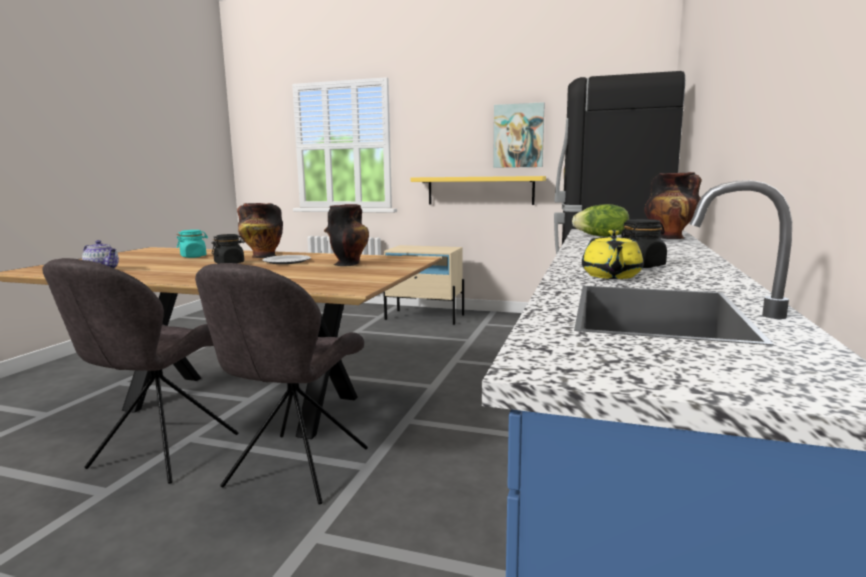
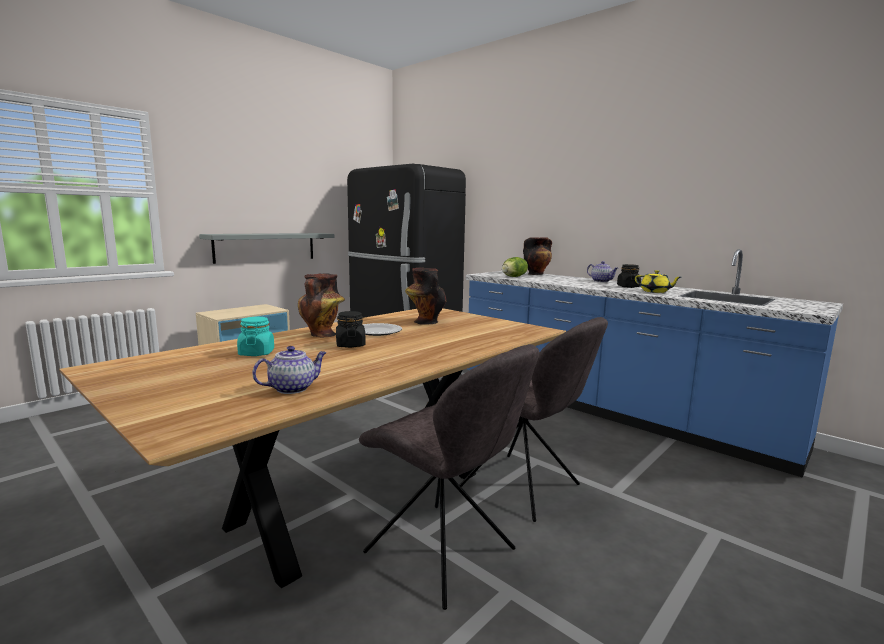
camera: 65 degrees left, 0 degrees up
(480, 190) = (265, 247): yellow shelf -> grey shelf
(518, 136) = (296, 196): picture -> none
(680, 256) = (601, 281): none -> teapot

